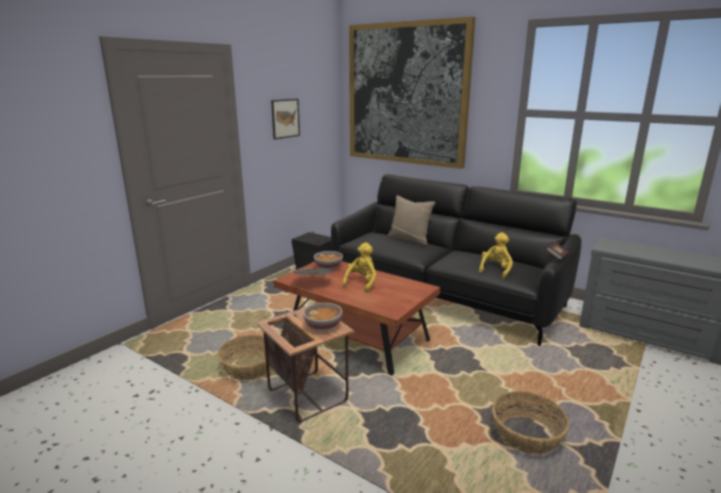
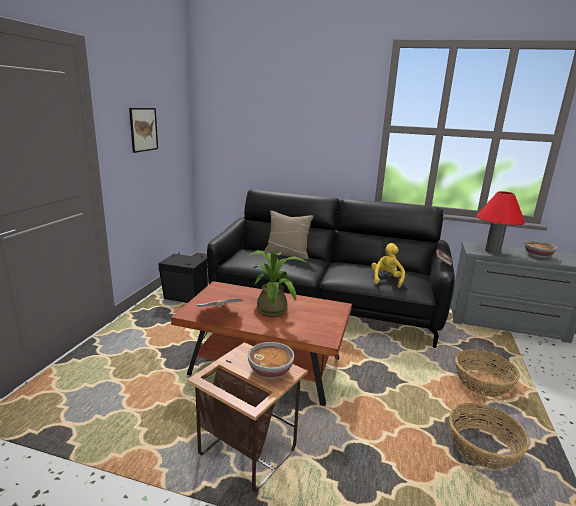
camera: 20 degrees left, 0 degrees up
(250, 368) = (161, 428): basket -> basket (482, 383)
(328, 267) = (225, 294): bowl -> bowl (538, 256)
(361, 283) = (272, 309): yellow plush toy -> potted plant
(407, 94) = (268, 108): picture -> none
(627, 249) = (492, 251): none -> red table lamp

